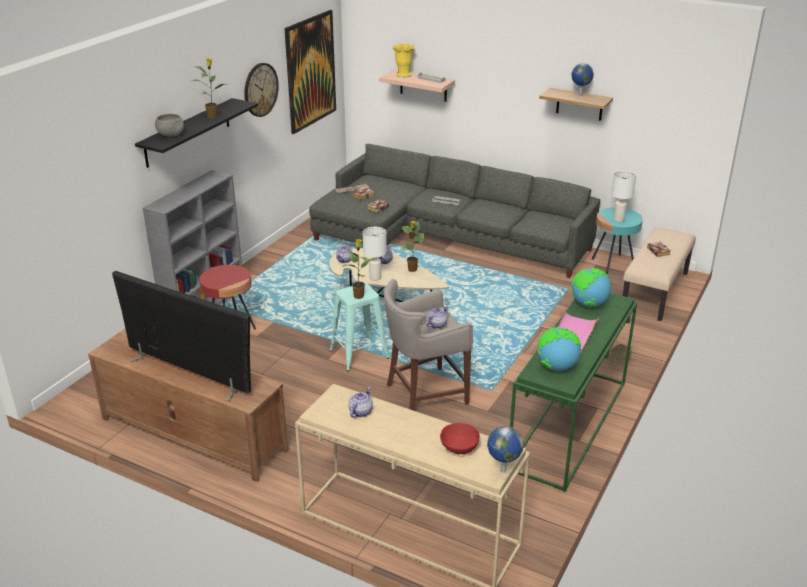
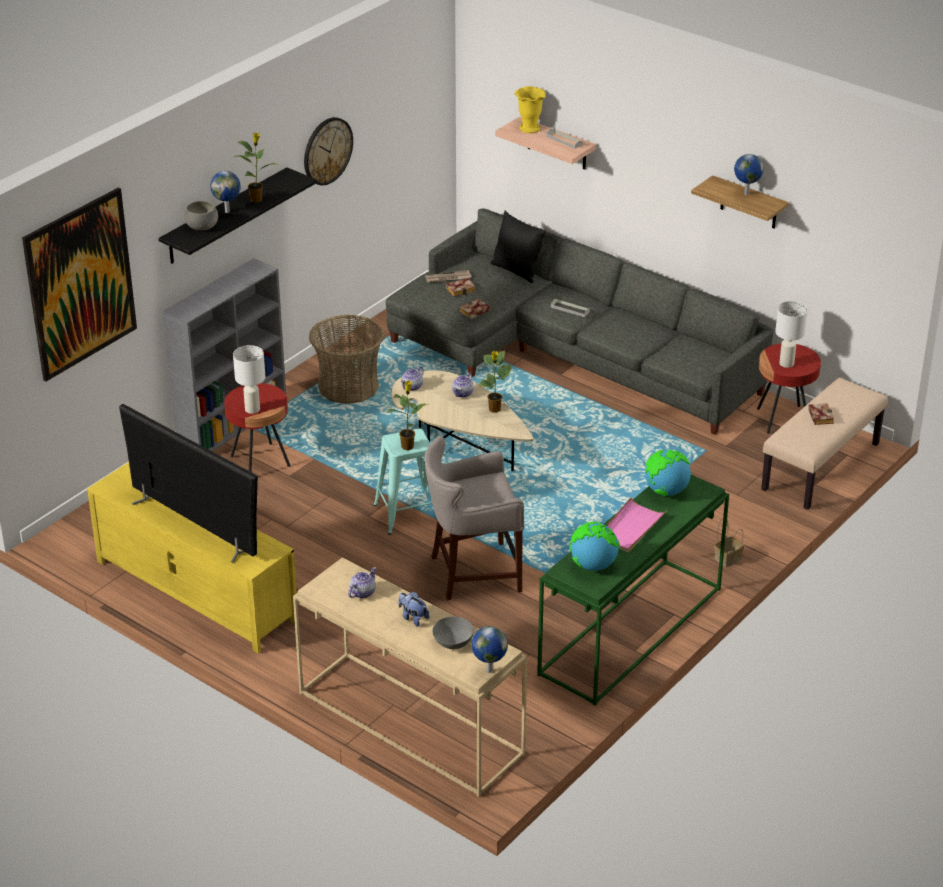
camera: 10 degrees right, 5 degrees up
(190, 124) = (227, 211): none -> globe
(192, 434) = (195, 591): brown tv stand -> yellow tv stand
(289, 271) = (348, 387): none -> basket
(310, 71) = (403, 115): picture -> picture (80, 284)
(375, 277) = (444, 416): white table lamp -> white table lamp (253, 409)
(399, 182) = (516, 271): none -> black pillow
(414, 429) = (413, 618): none -> plush toy
(437, 324) = (486, 495): teapot -> none
(459, 448) = (453, 643): red bowl -> grey bowl
(613, 264) = (783, 419): turquoise side table -> red side table

